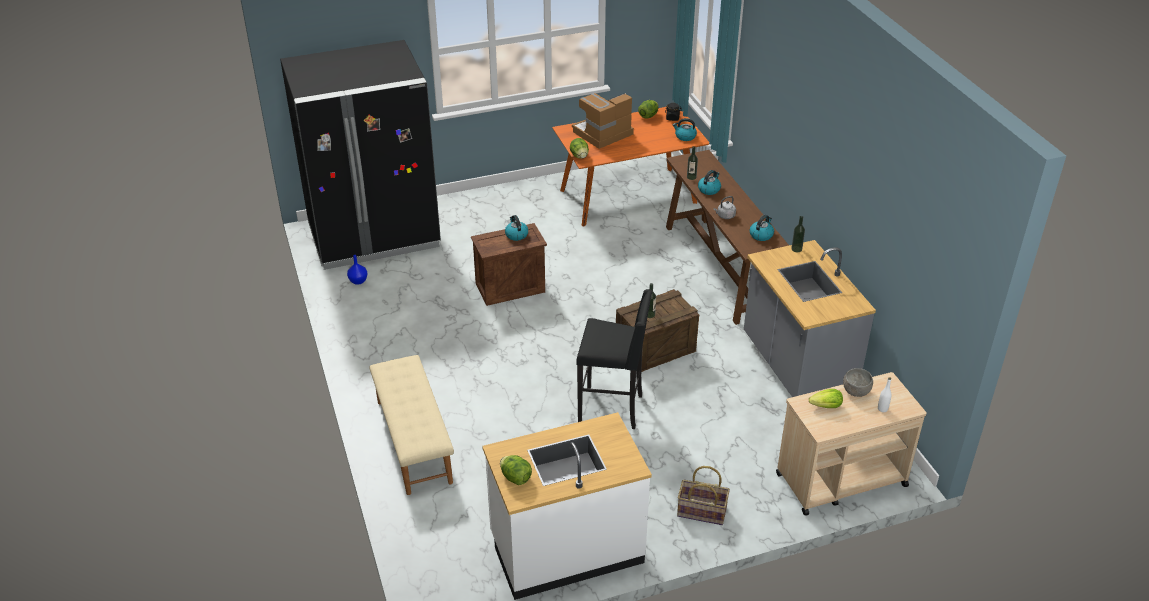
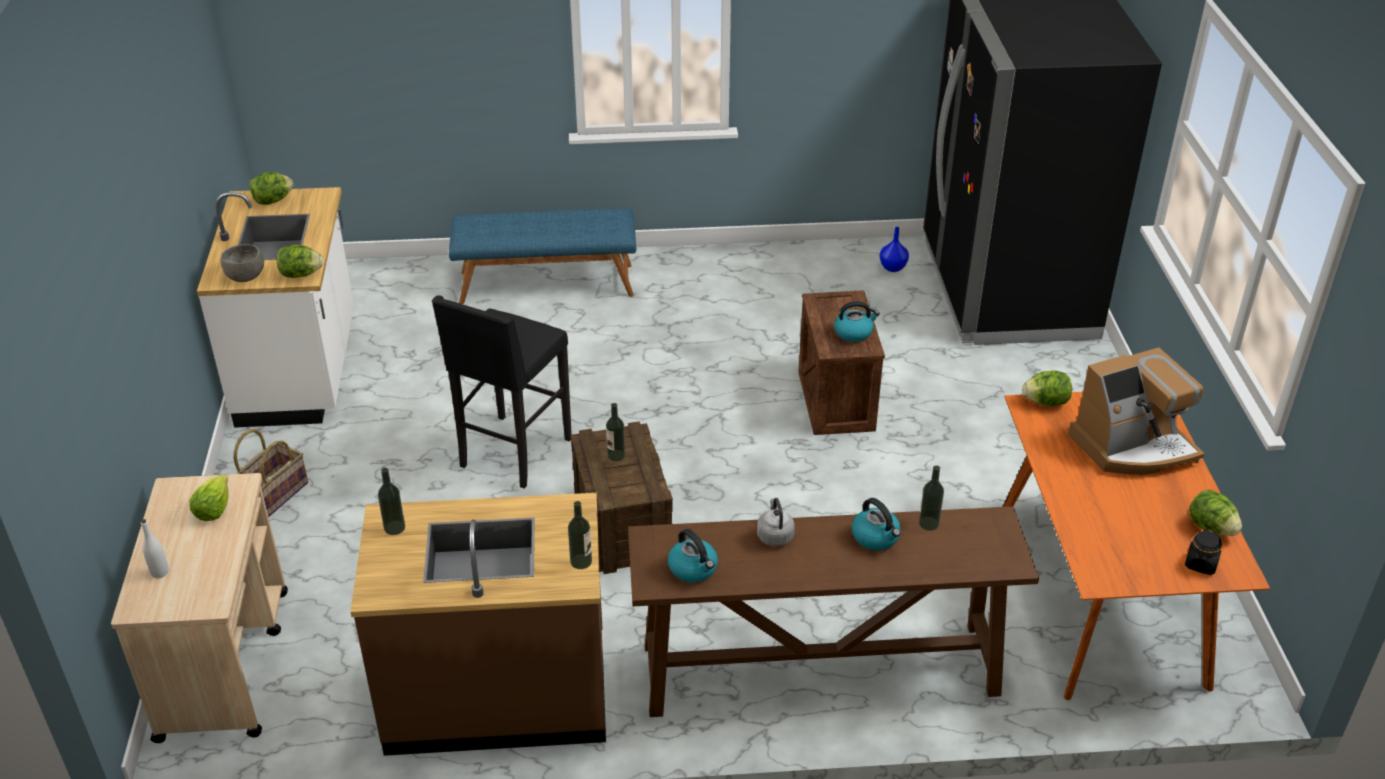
camera: 105 degrees right, 0 degrees up
(413, 441) = (547, 283): beige bench -> blue bench
(602, 133) = (1133, 447): coffee machine -> coffee machine turned 90 degrees clockwise
(609, 426) = (300, 274): none -> lettuce
(685, 136) = (1113, 564): kettle -> none
(796, 367) = (497, 694): grey counter -> brown counter
(814, 311) = (394, 527): none -> bottle
(855, 391) = (218, 554): grey bowl -> grey bowl (246, 277)

